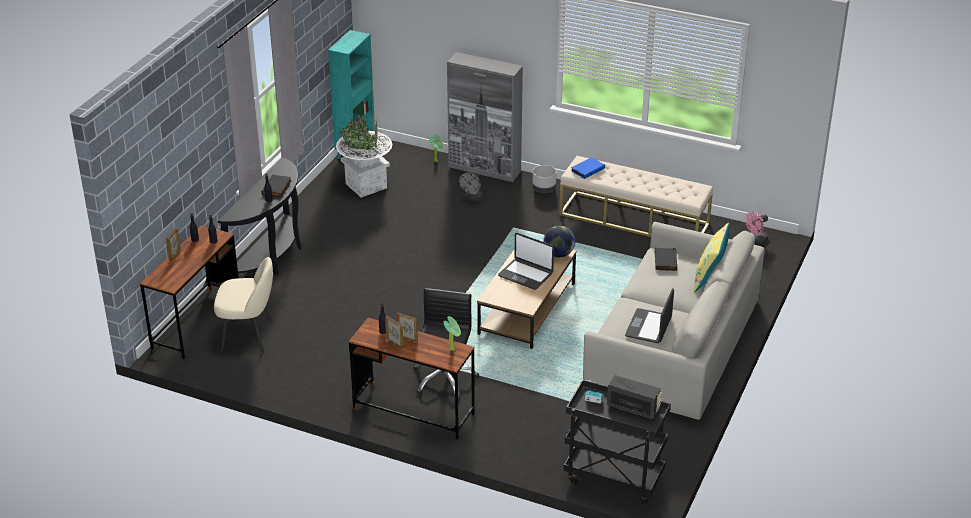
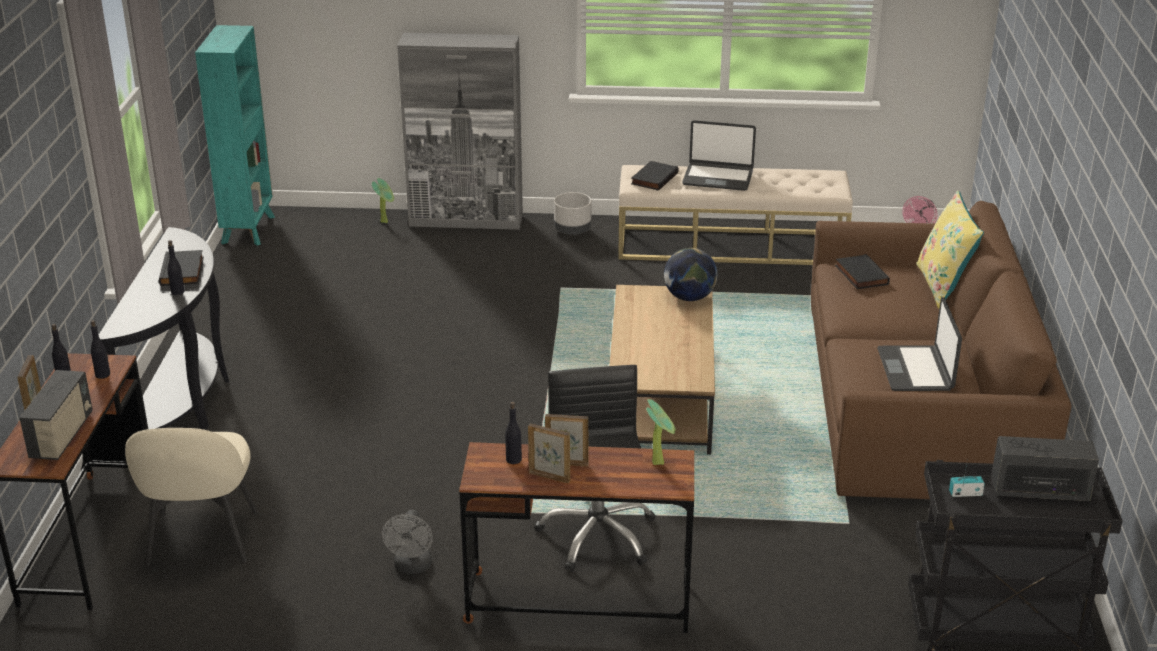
camera: 20 degrees left, 5 degrees down
(182, 271) = (62, 436): none -> radio
(248, 336) = (202, 541): beige chair -> beige chair turned 105 degrees clockwise
(366, 186) = (292, 272): white planter -> none
(472, 199) = (472, 261): grey fan -> grey fan (412, 567)
(526, 274) = (659, 335): laptop -> laptop (718, 178)
(587, 169) = (653, 178): blue book -> black book
(673, 344) = (919, 400): grey sofa -> brown sofa

